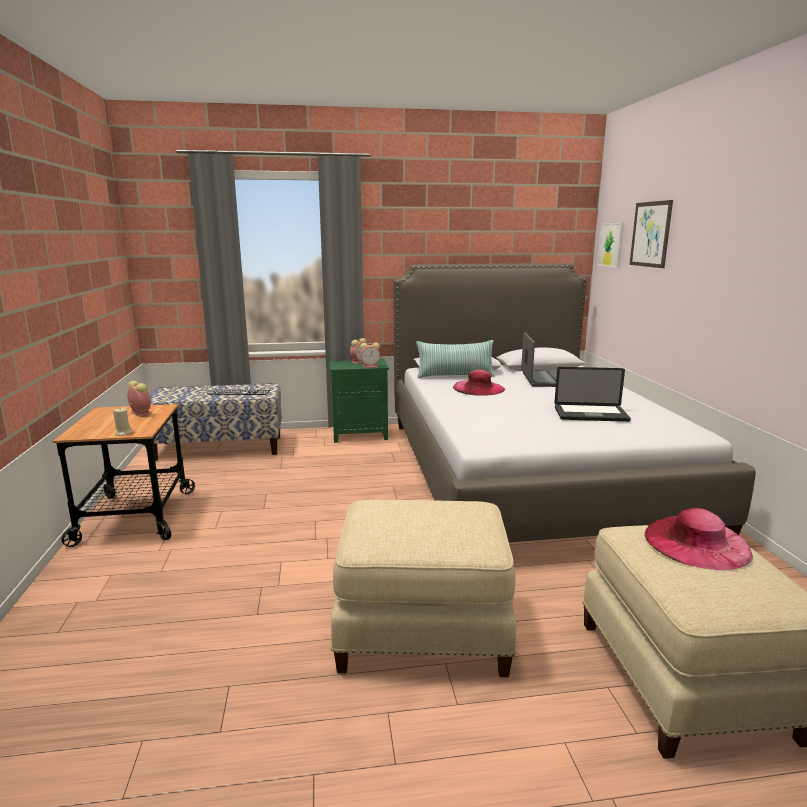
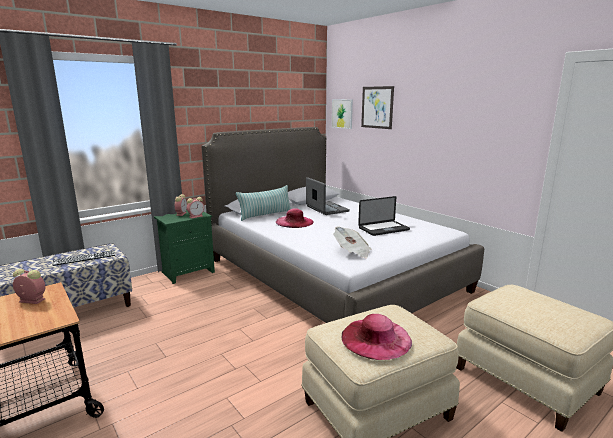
camera: 30 degrees left, 0 degrees up
(123, 433) = (41, 325): beige candle -> none
(502, 432) = (352, 252): none -> newspaper
(696, 543) = (524, 298): pink hat -> pink hat (376, 338)

